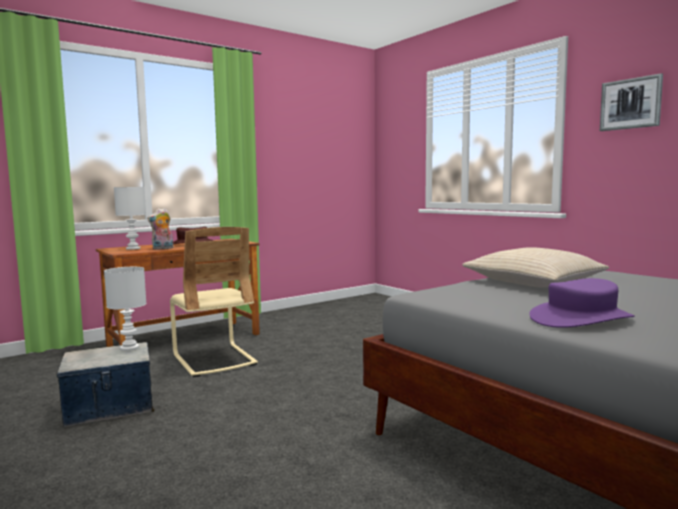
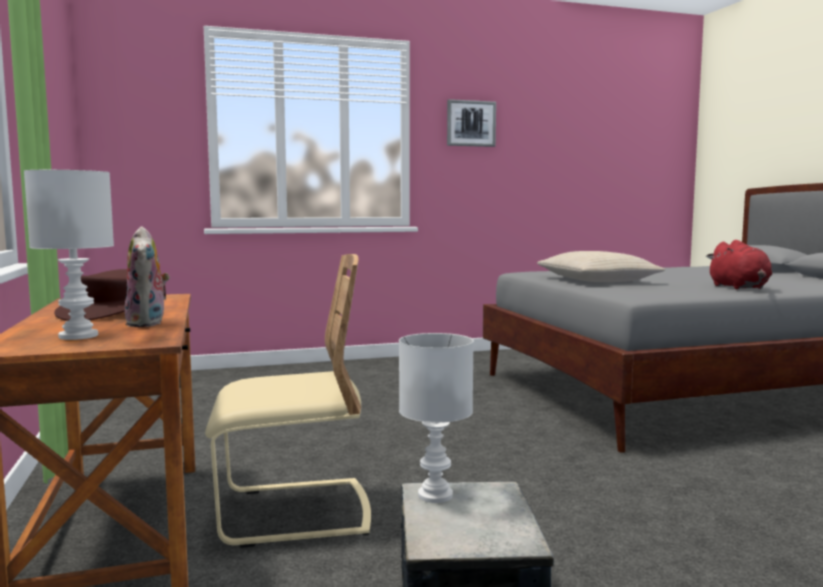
camera: 70 degrees left, 0 degrees up
(581, 319) = (740, 288): purple hat -> red plush toy

